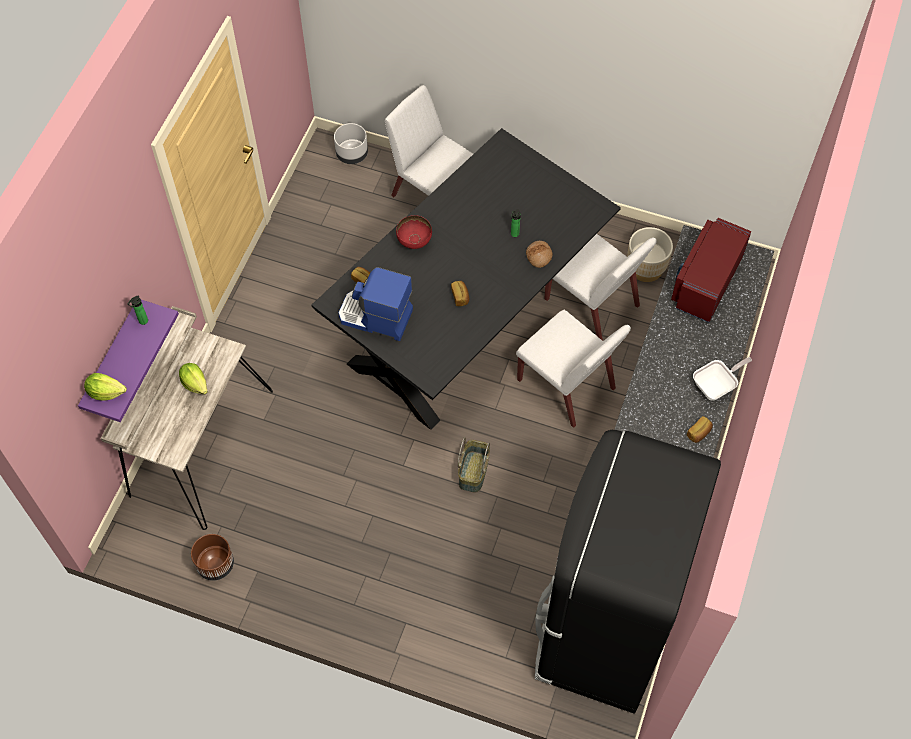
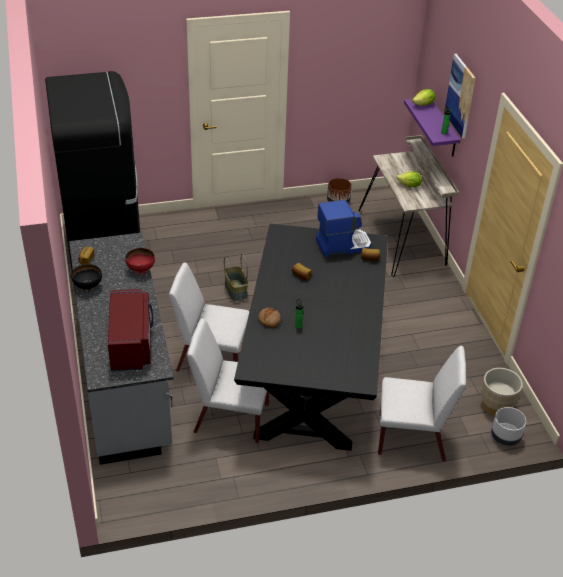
camera: 145 degrees right, 20 degrees down
(113, 285) = (460, 96): none -> picture
(414, 242) = (361, 292): red bowl -> red bowl (141, 270)
(646, 268) = (206, 464): beige planter -> beige planter (496, 405)
(716, 386) = (87, 287): frying pan -> black bowl

